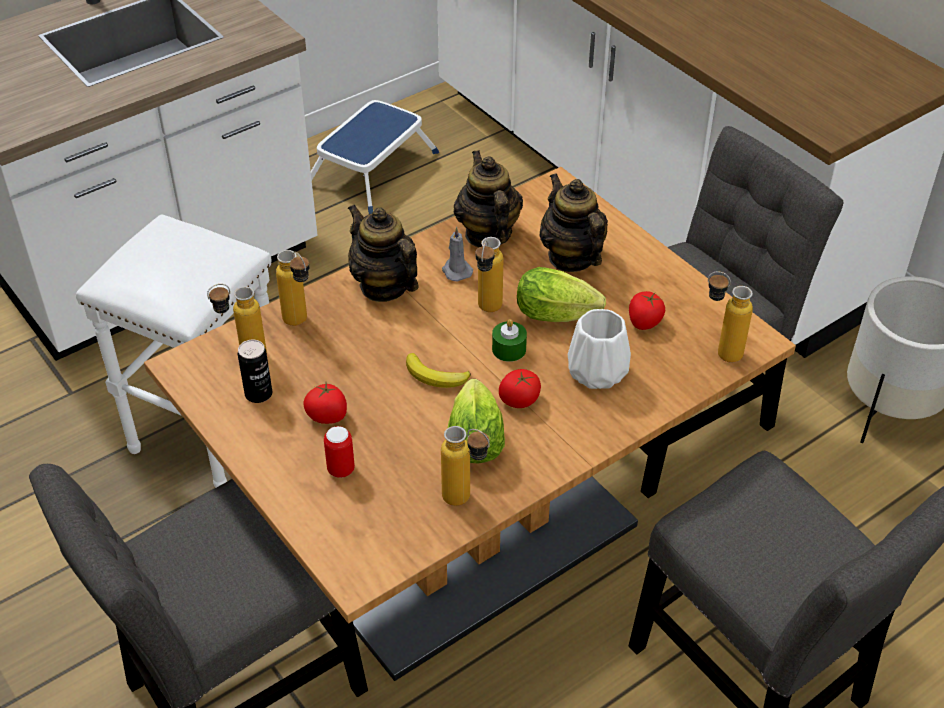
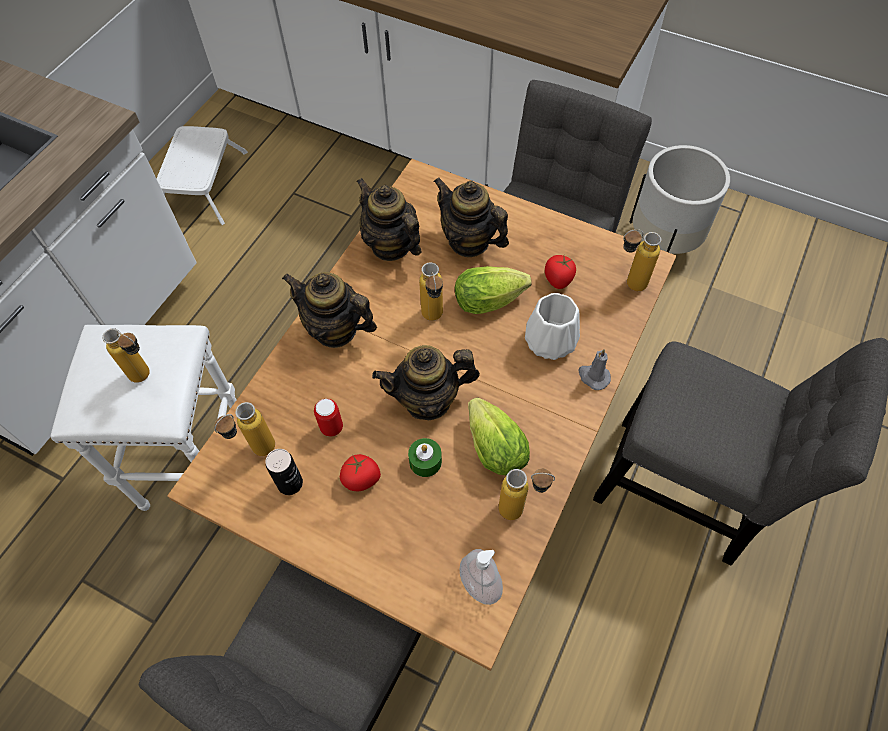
camera: 25 degrees left, 15 degrees up
(300, 324) = (286, 397): bottle -> bottle (147, 377)
(341, 469) = (403, 527): can -> can (331, 427)
(371, 169) = (202, 184): blue step ladder -> white step ladder
(383, 543) = (480, 583): none -> soap dispenser
(435, 376) = (428, 400): banana -> teapot
(456, 270) = (386, 290): grey candle -> grey candle (593, 376)
(509, 349) = (471, 349): green candle -> green candle (425, 461)
(519, 400) = (507, 394): tomato -> none

